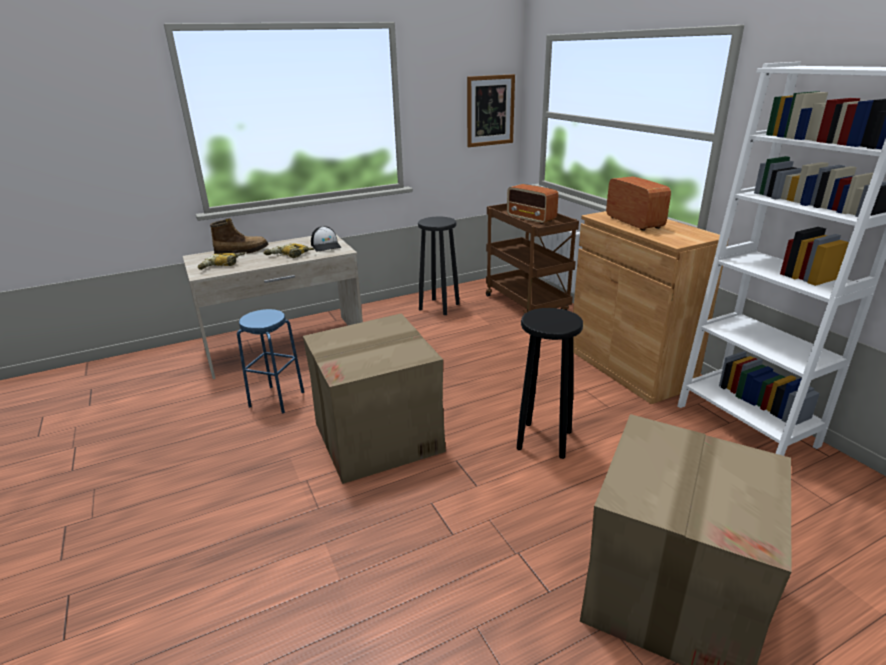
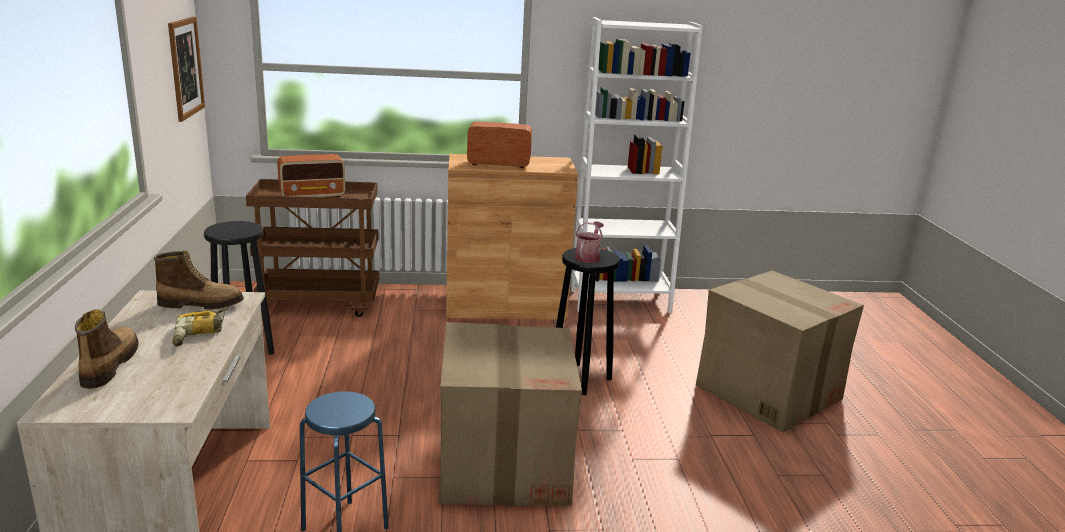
camera: 70 degrees left, 5 degrees down
(222, 265) = (156, 388): power drill -> none
(326, 246) = (201, 304): cap -> boot
(548, 318) = (588, 256): none -> watering can

